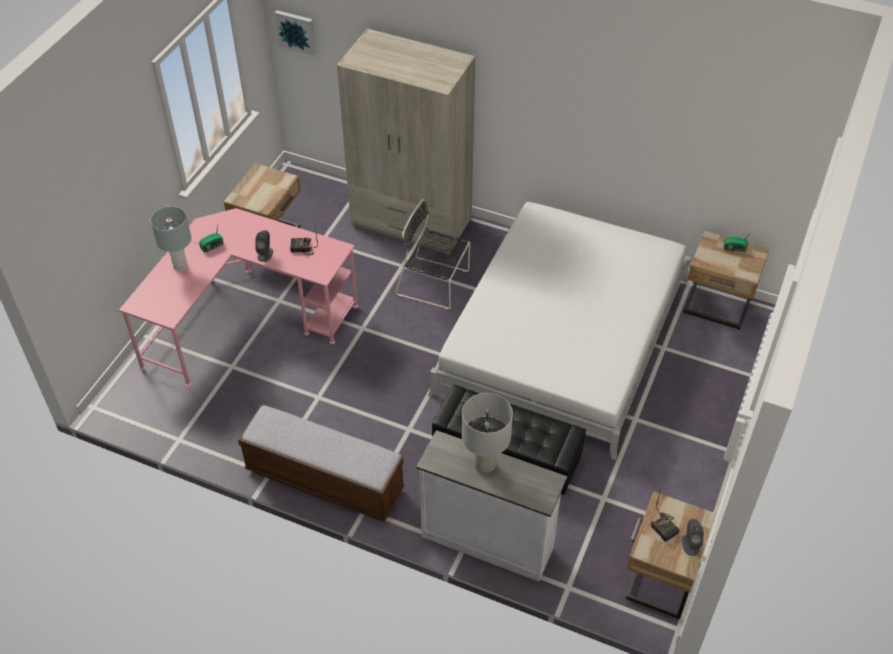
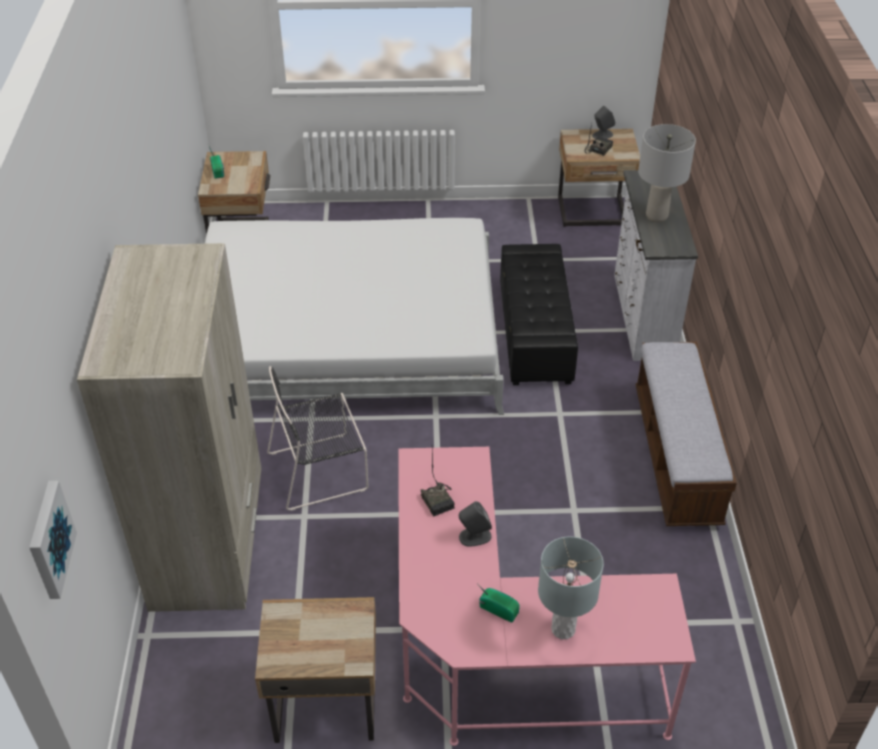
camera: 115 degrees left, 5 degrees down
(435, 283) = (321, 470): black chair -> black chair turned 75 degrees clockwise

